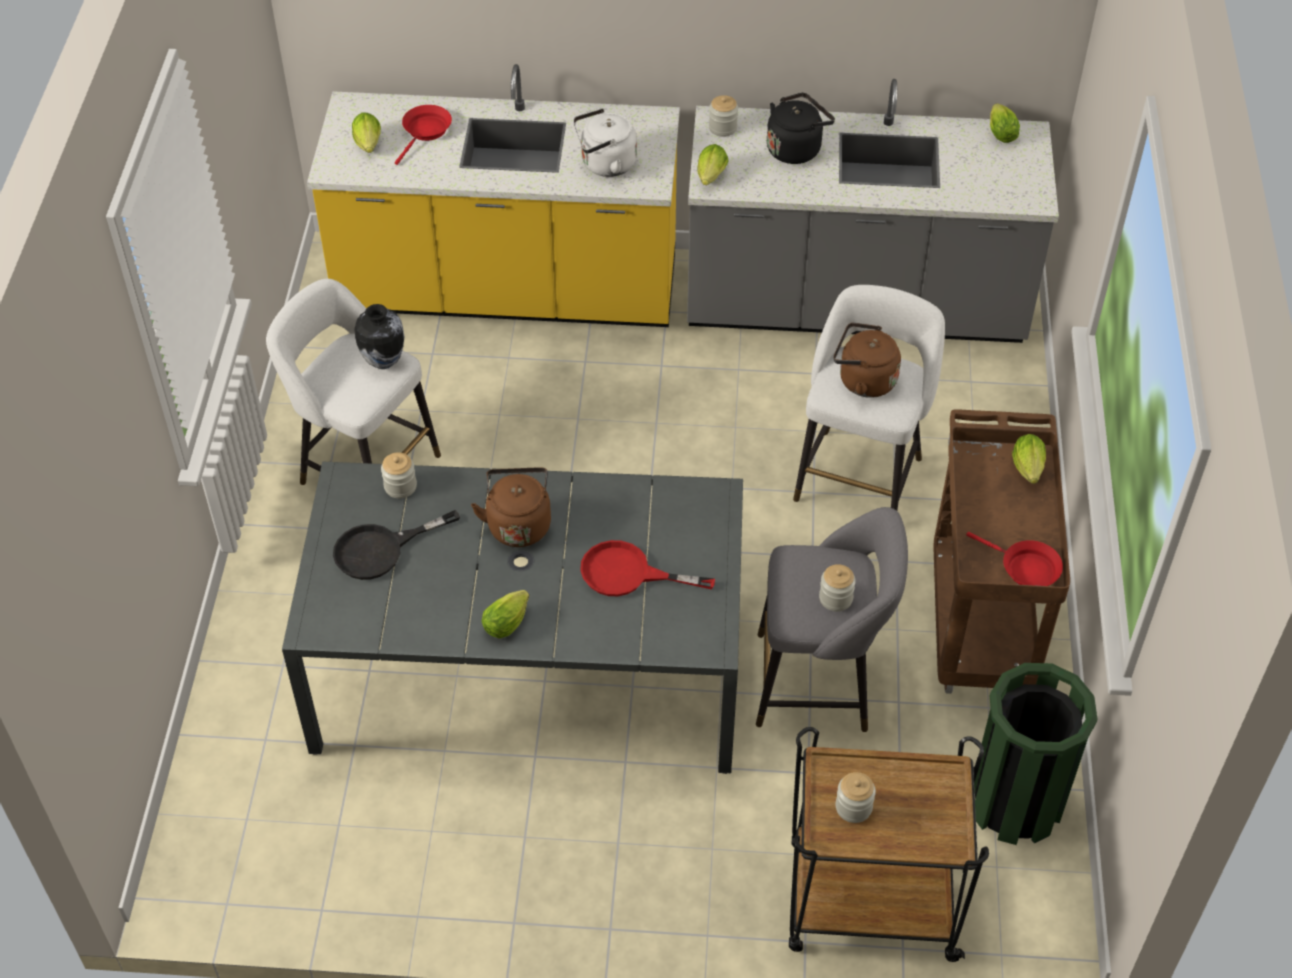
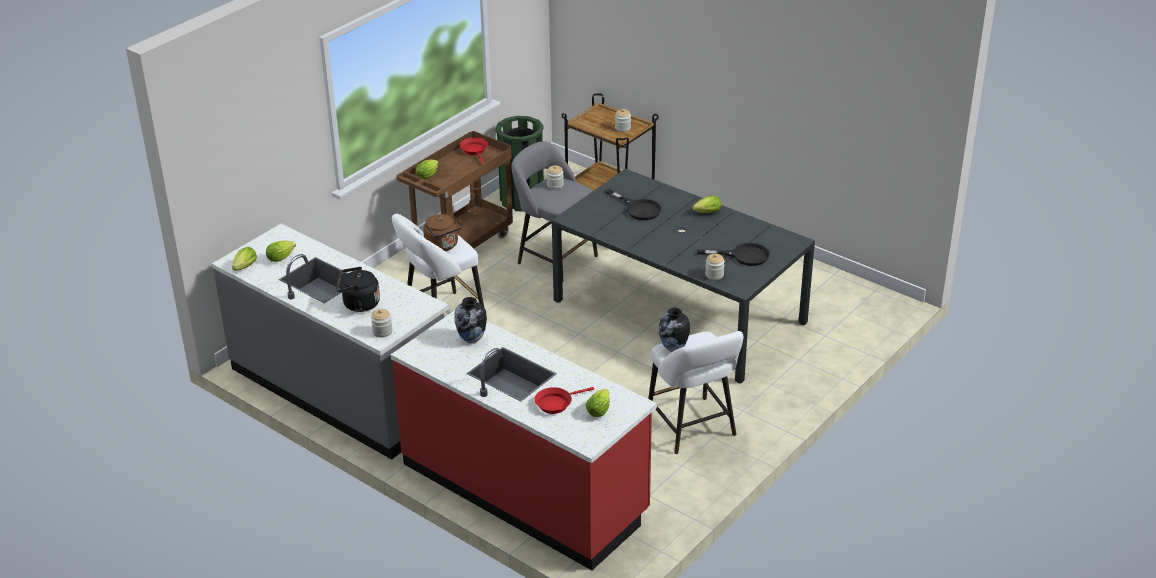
camera: 145 degrees left, 15 degrees down
(508, 291) = (525, 489): yellow counter -> red counter
(518, 524) = (670, 241): brown kettle -> none
(605, 165) = (472, 339): white kettle -> vase
(628, 574) = (638, 208): red frying pan -> black frying pan
(710, 178) = (424, 309): lettuce -> lettuce (282, 257)

